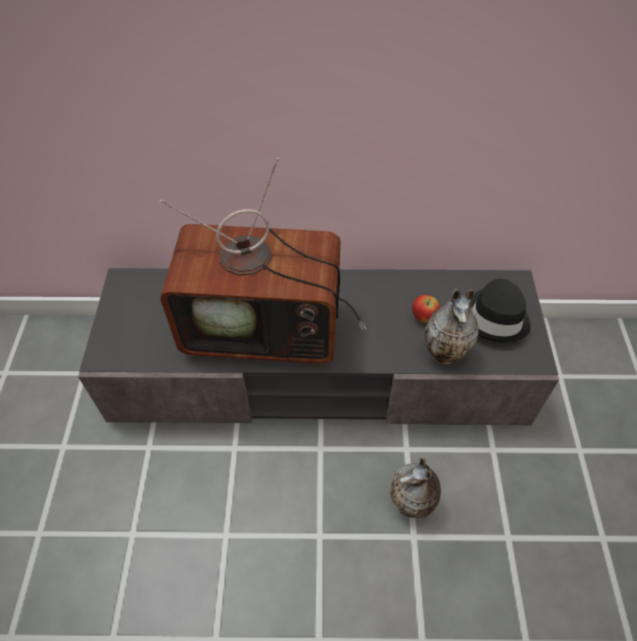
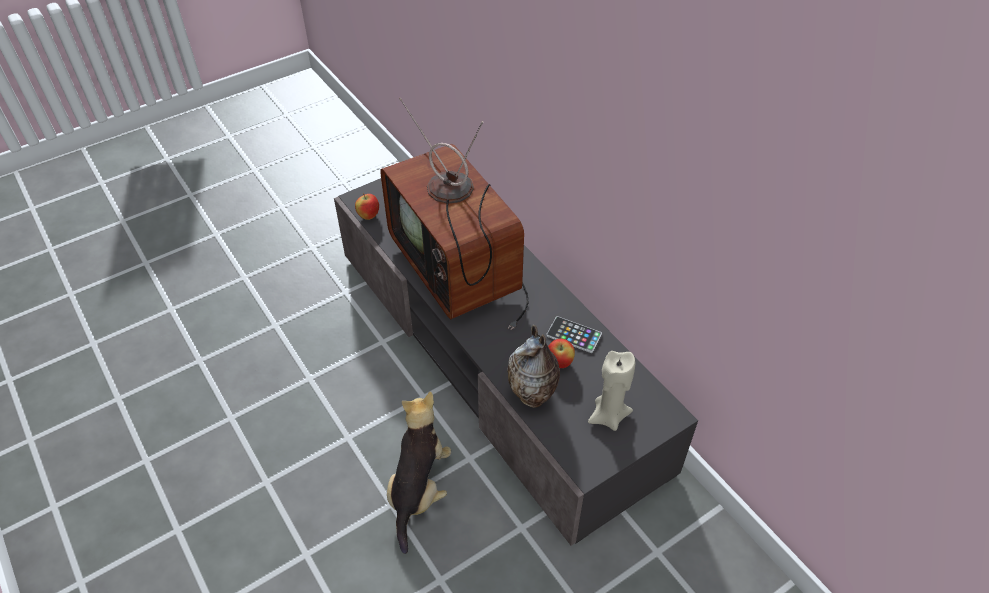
camera: 55 degrees right, 5 degrees down
(134, 360) = (368, 216): none -> apple
(402, 292) = (574, 335): none -> phone
(412, 505) = (419, 488): vase -> plush toy
(495, 317) = (608, 416): black hat -> beige candle

